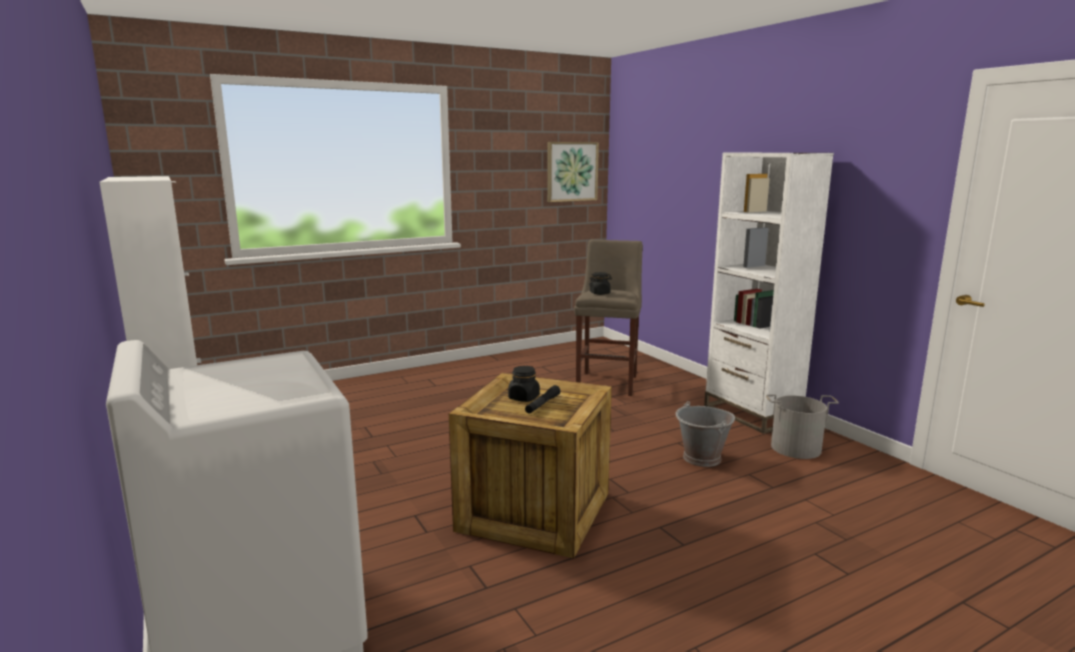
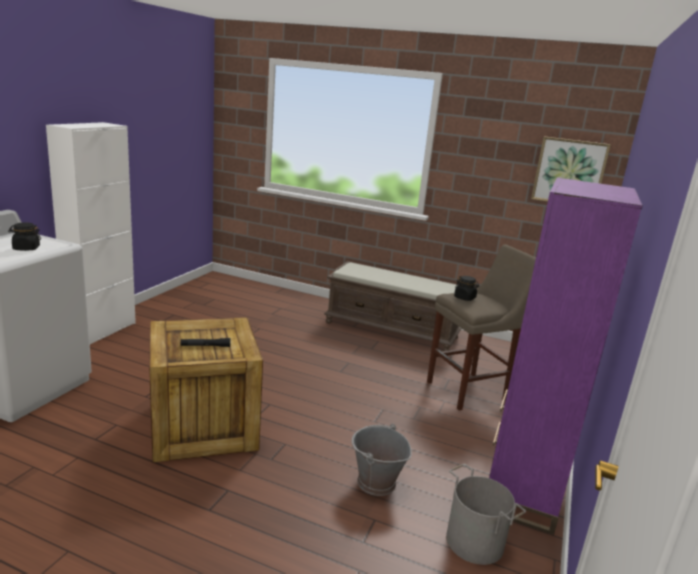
camera: 50 degrees right, 5 degrees up
(469, 374) = (392, 330): none -> brown bench
(524, 398) = (212, 337): black jar -> black jar (26, 248)
(752, 414) = (522, 492): white bookcase -> purple bookcase

